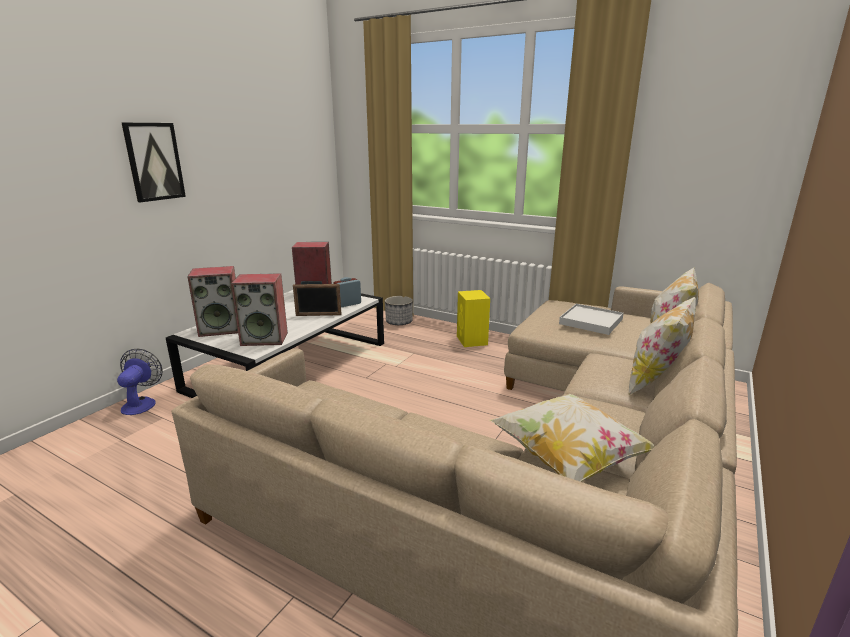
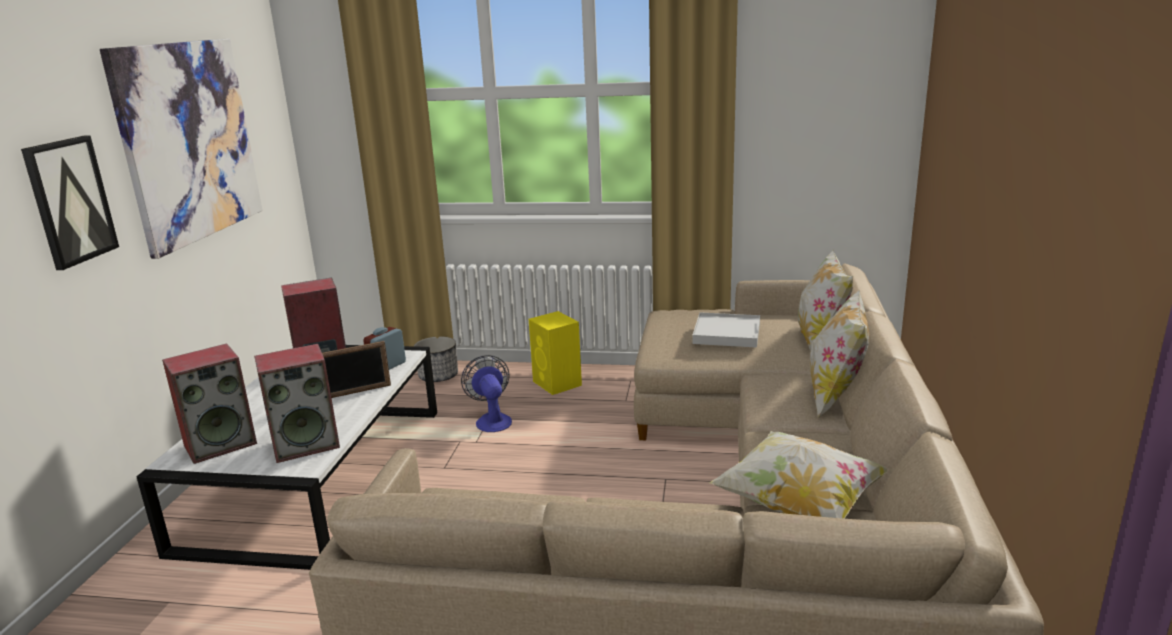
camera: 20 degrees left, 0 degrees up
(141, 403) = (111, 590): fan -> fan (492, 420)
(251, 142) = (189, 141): none -> picture

